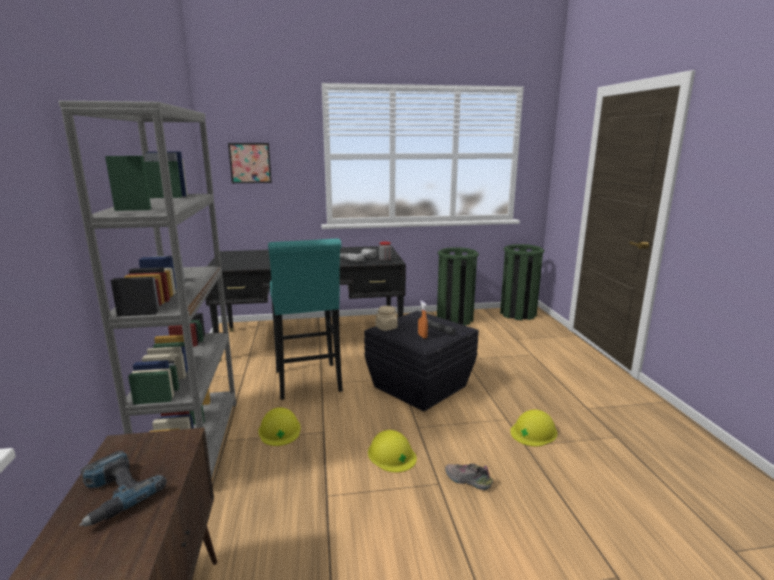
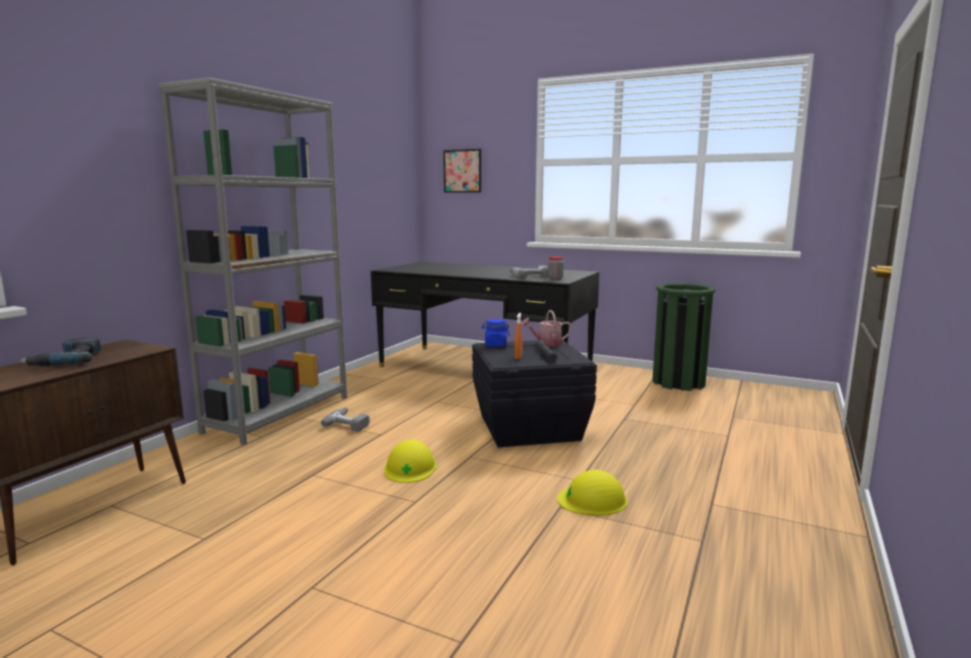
camera: 35 degrees right, 5 degrees down
(279, 430) = (350, 423): yellow hard hat -> power drill
(309, 384) = (426, 399): turquoise stool -> none
(386, 328) = (495, 345): beige jar -> blue jar
(416, 317) = (546, 343): none -> watering can
(467, 481) = (444, 510): shoe -> none
(518, 314) = (785, 394): green trash can -> none

